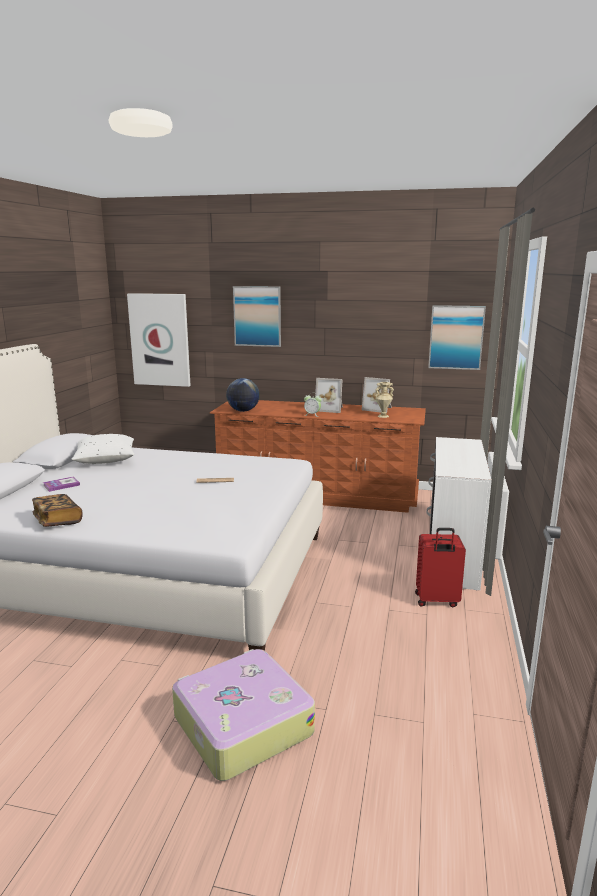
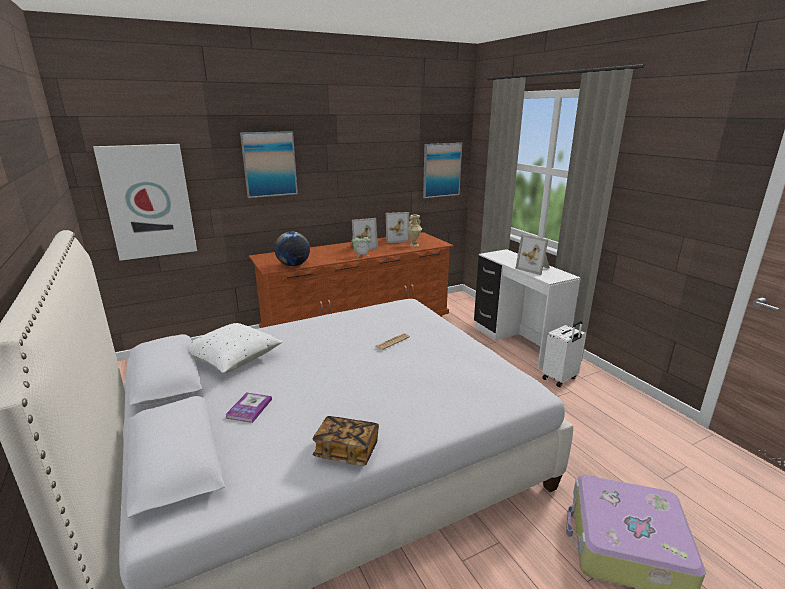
camera: 40 degrees left, 5 degrees up
(436, 601) = (560, 379): red suitcase -> white suitcase
(458, 460) = (534, 268): none -> picture frame

